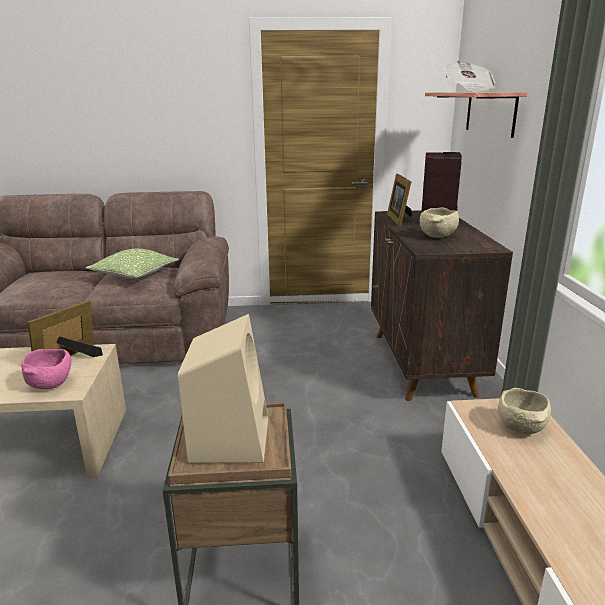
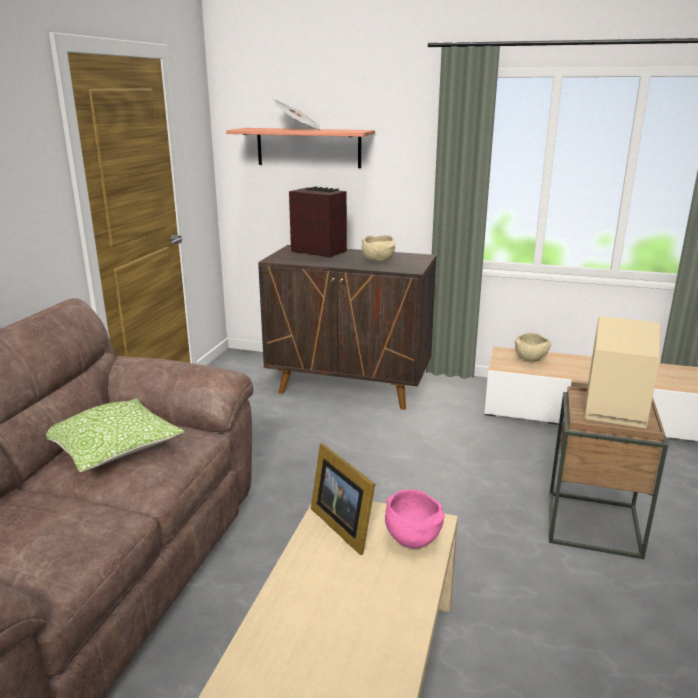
camera: 70 degrees left, 0 degrees up
(399, 220) = (306, 260): picture frame -> none

